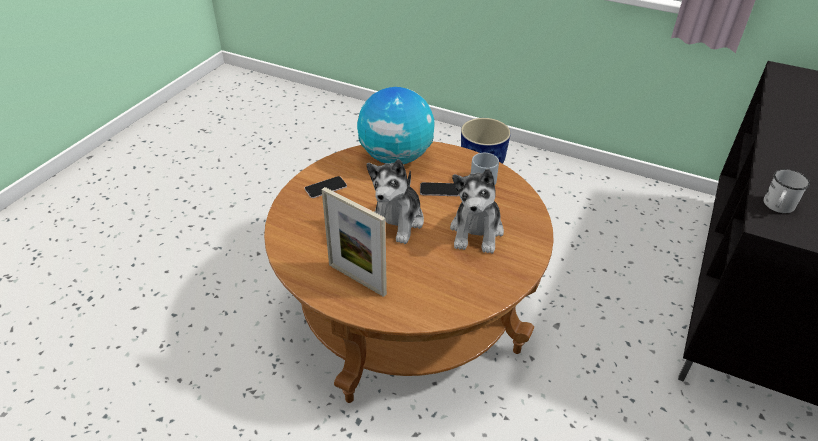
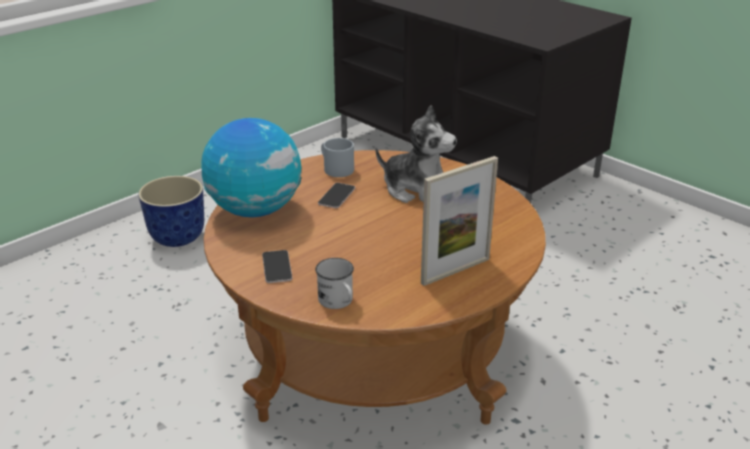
camera: 70 degrees left, 10 degrees down
(397, 222) = (374, 230): plush toy -> none
(777, 207) = (524, 35): white mug -> white mug (338, 302)

